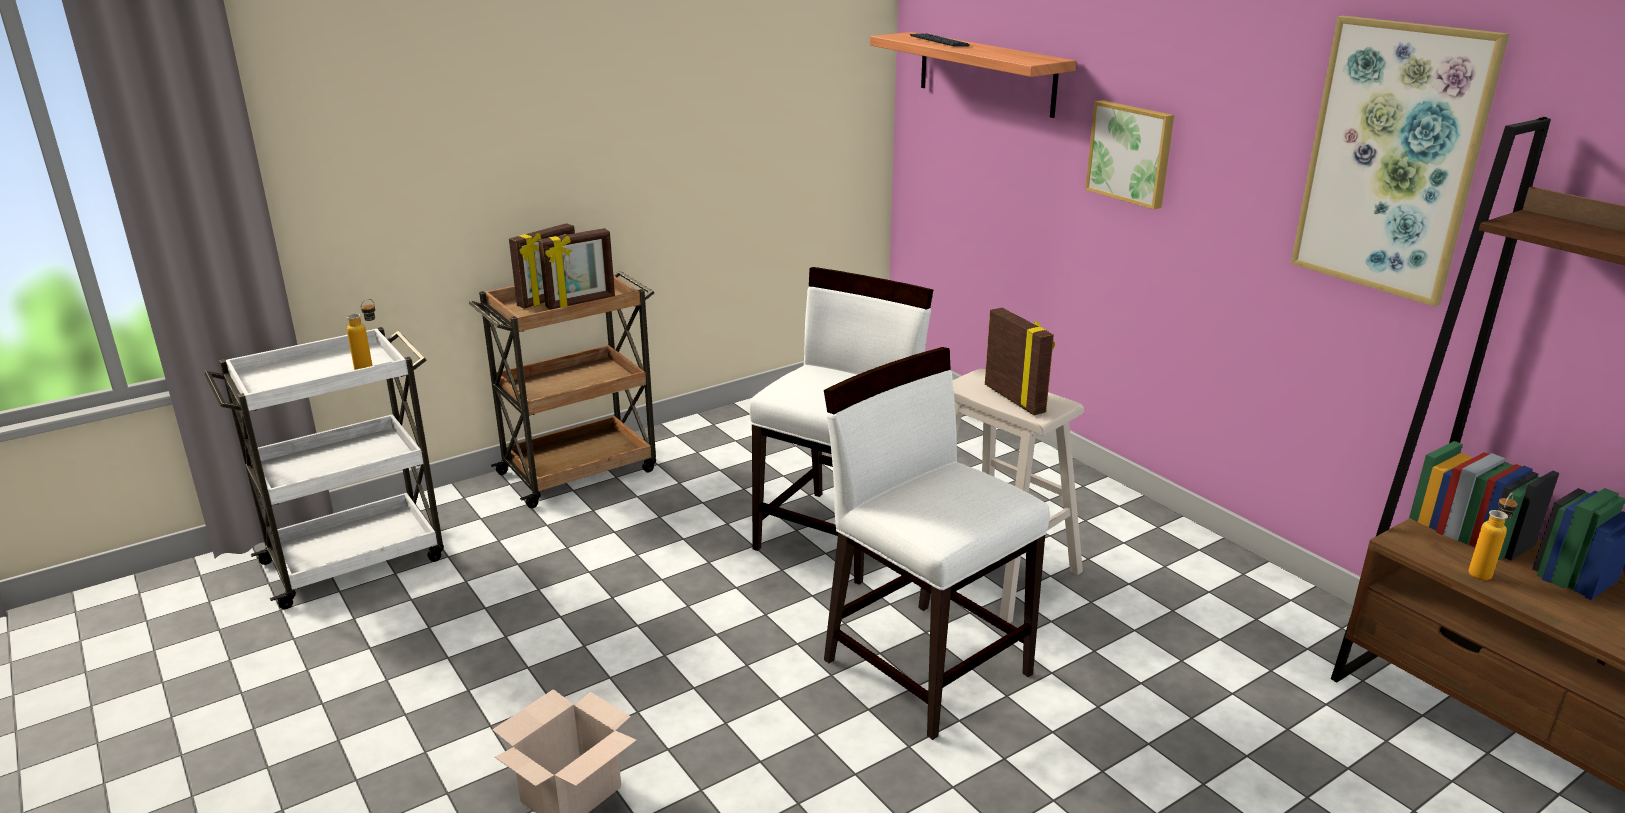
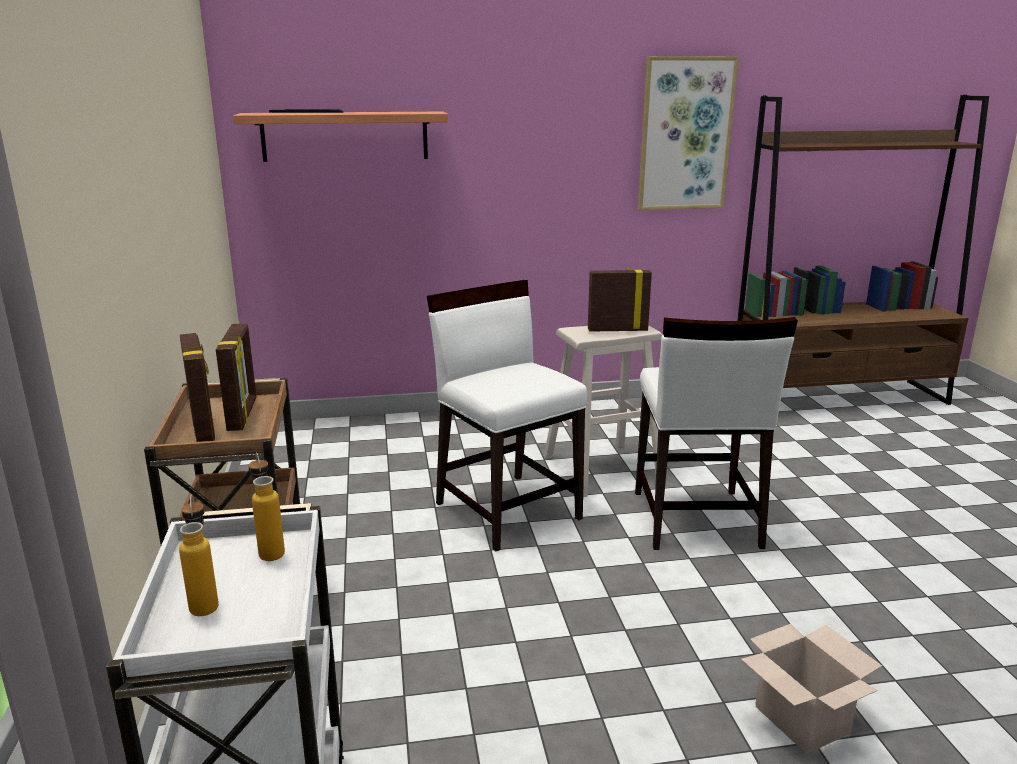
camera: 65 degrees left, 5 degrees down
(926, 665) = (695, 520): white chair -> white chair turned 75 degrees counterclockwise
(1131, 153) = (504, 170): picture -> none
(1483, 572) = (812, 320): bottle -> bottle (205, 602)

